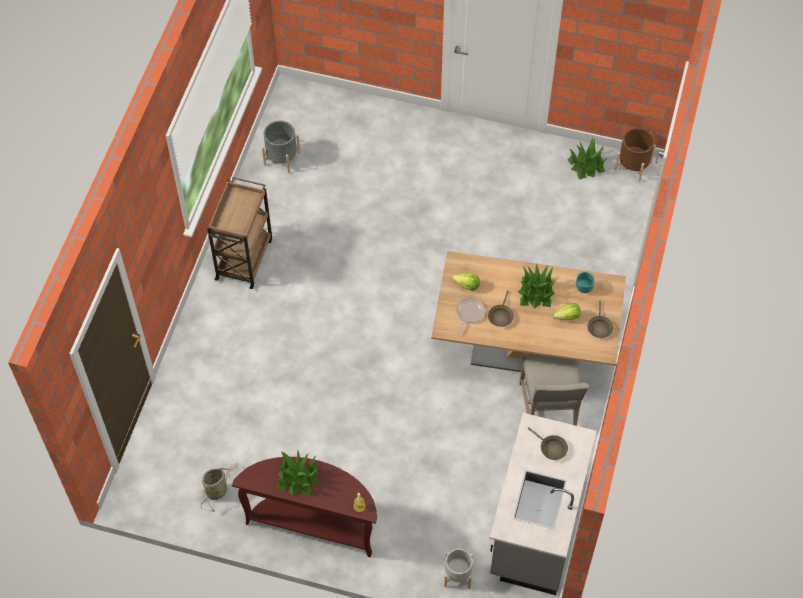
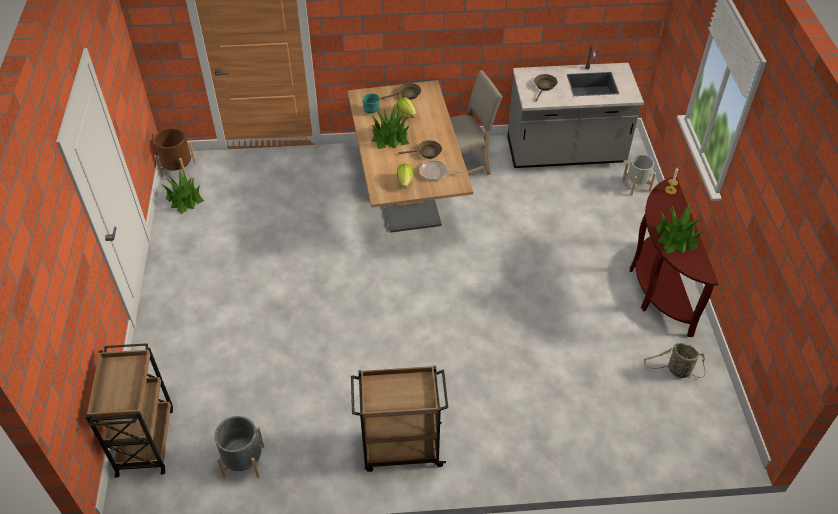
camera: 110 degrees left, 10 degrees down
(328, 104) = (145, 440): none -> brown cart

